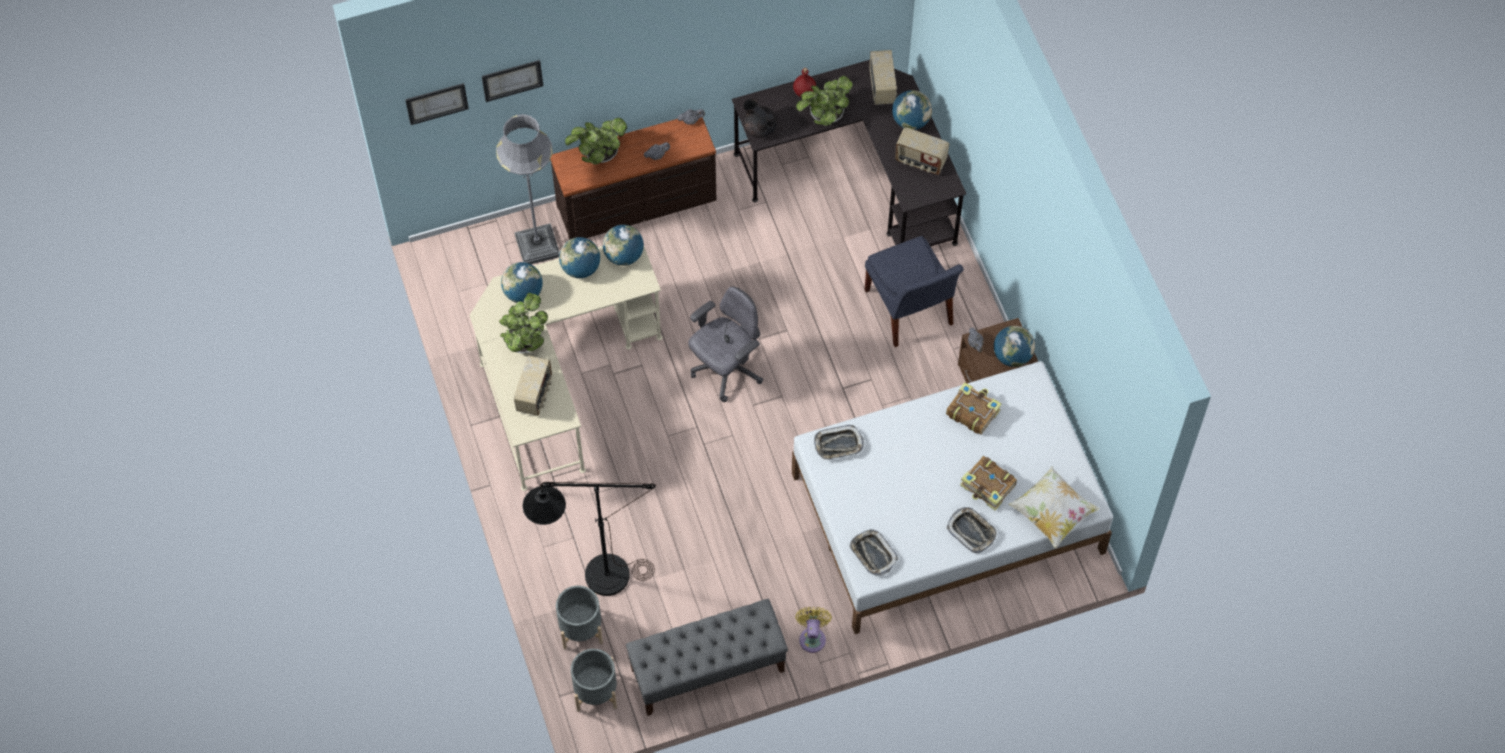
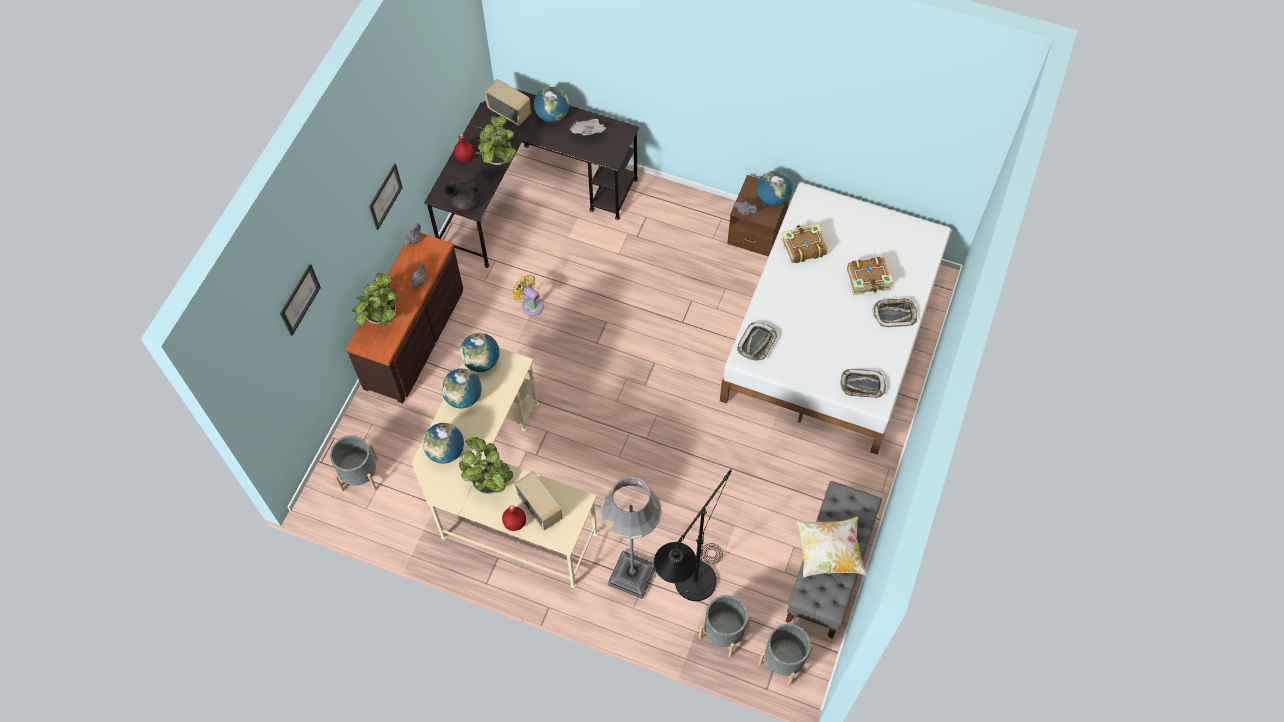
camera: 50 degrees left, 0 degrees up
(436, 103) = (261, 367): picture -> picture (385, 196)
(482, 263) = (359, 474): none -> grey planter
(507, 387) = (515, 522): none -> red bottle
(537, 246) = (383, 426): grey floor lamp -> grey floor lamp (632, 575)
(726, 370) = (601, 381): grey office chair -> none
(812, 637) = (858, 482): yellow fan -> yellow fan (530, 305)
(909, 311) = (661, 241): blue chair -> none
(920, 161) = (589, 133): radio -> newspaper
(1052, 513) = (920, 259): pillow -> pillow (828, 552)

